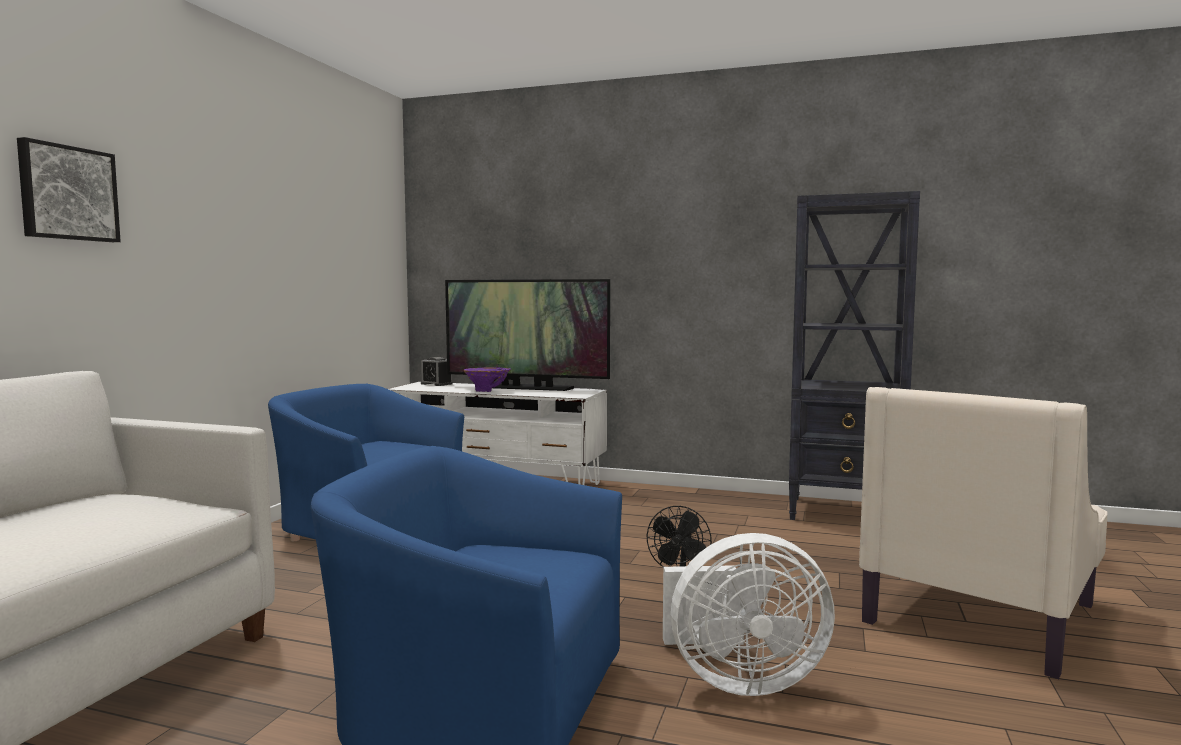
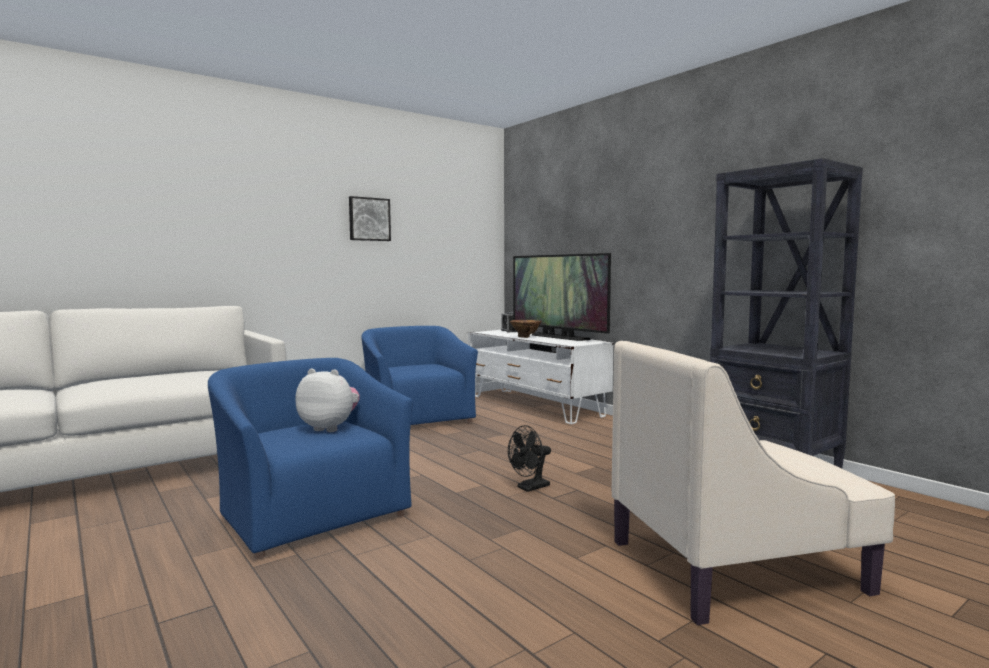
camera: 35 degrees right, 0 degrees up
(67, 193) = (247, 213): picture -> picture (369, 219)
(487, 391) = (525, 337): purple vase -> brown vase
(503, 559) = (330, 428): none -> plush toy
(738, 680) = (456, 545): white fan -> none

